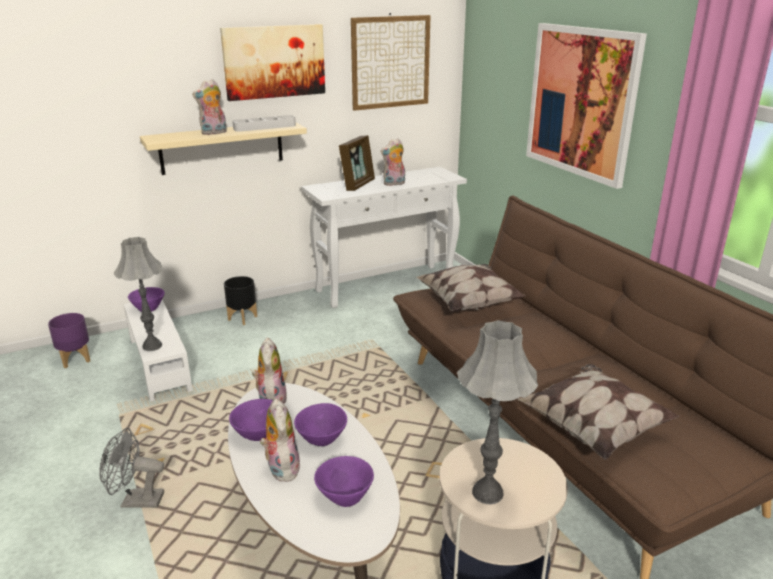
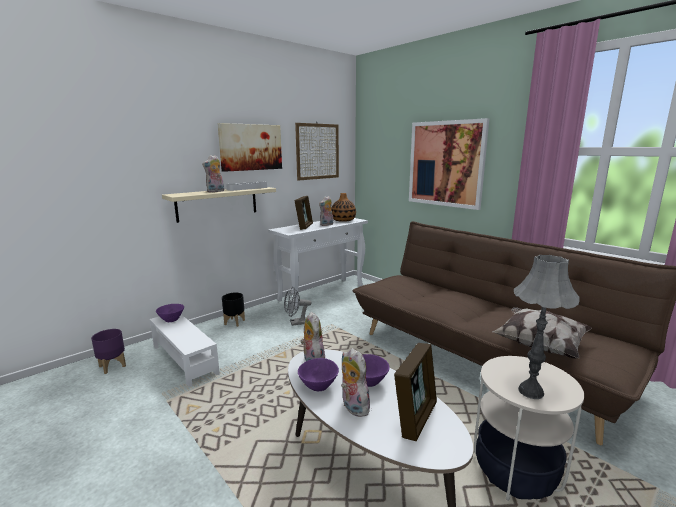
camera: 15 degrees left, 10 degrees down
(136, 501) = (209, 466): grey fan -> grey fan (296, 323)
(152, 346) = (186, 343): grey table lamp -> none
(346, 495) = (415, 417): purple bowl -> picture frame
(427, 175) = (343, 220): none -> vase
(469, 303) = (404, 287): pillow -> none

